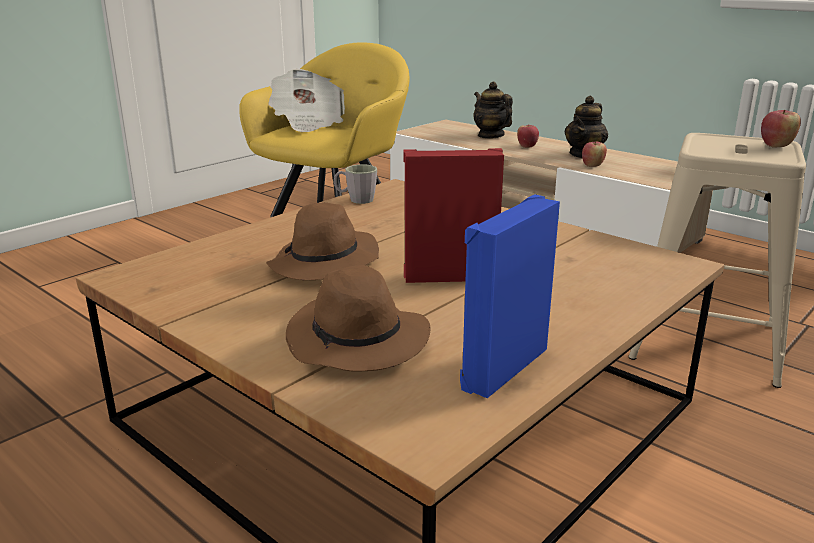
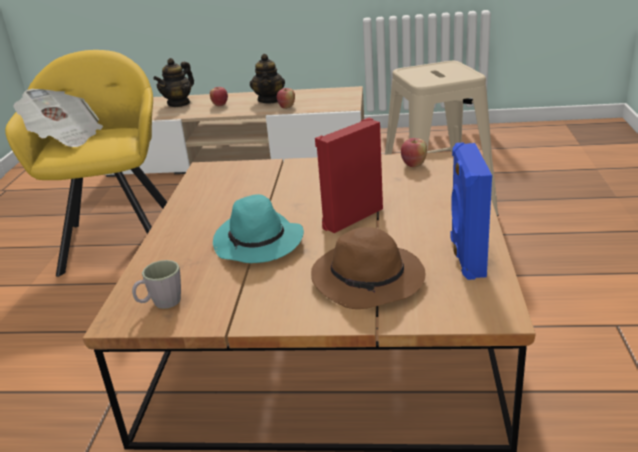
camera: 35 degrees left, 5 degrees up
(325, 263) = (259, 243): brown hat -> turquoise hat
(356, 200) = (194, 189): grey mug -> grey mug (161, 303)
(490, 136) = (179, 103): teapot -> teapot turned 75 degrees counterclockwise
(776, 146) = (453, 66): apple -> apple (413, 164)

